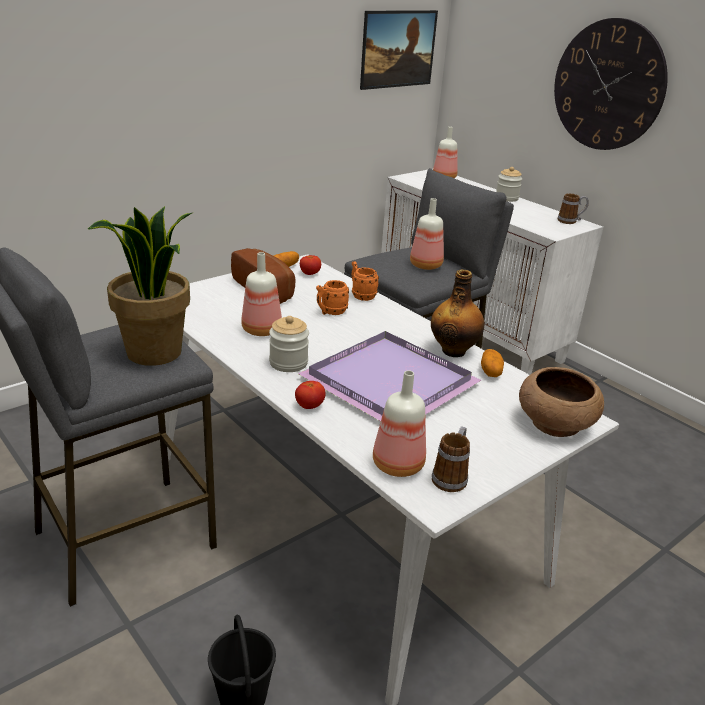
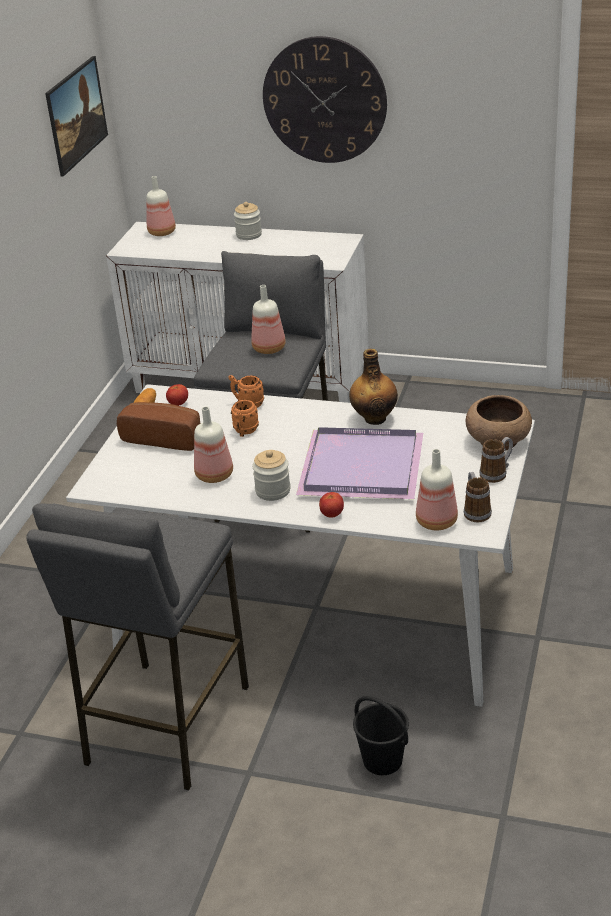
camera: 30 degrees left, 5 degrees up
(154, 353) = (173, 535): potted plant -> none
(490, 372) = (418, 422): potato -> none
(570, 221) = (332, 240): mug -> mug (497, 473)

